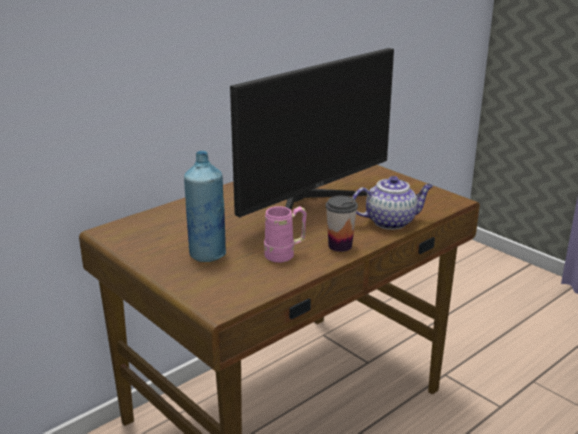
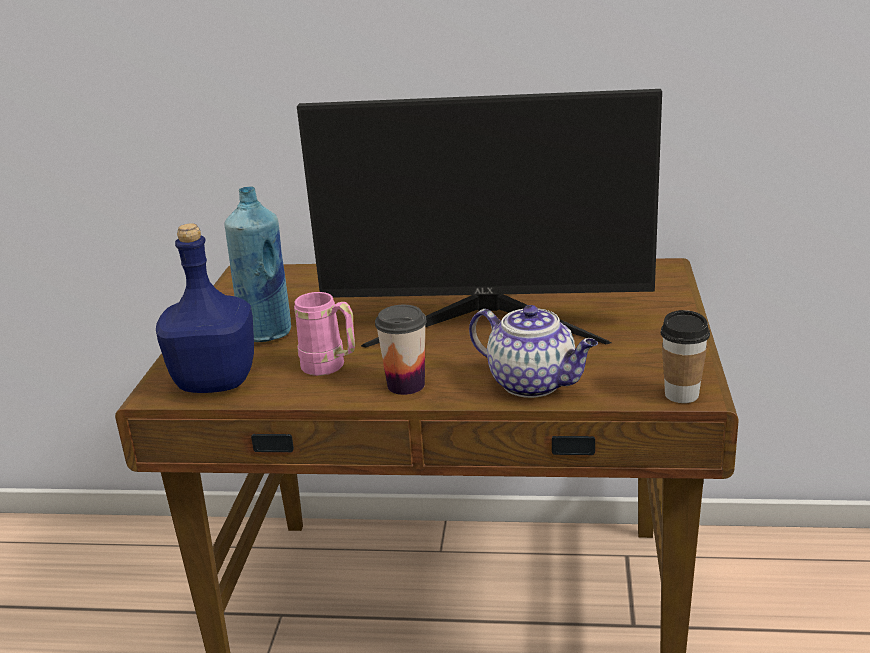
camera: 50 degrees right, 0 degrees up
(240, 287) = (217, 381): none -> blue bottle
(451, 203) = (681, 395): none -> cup

